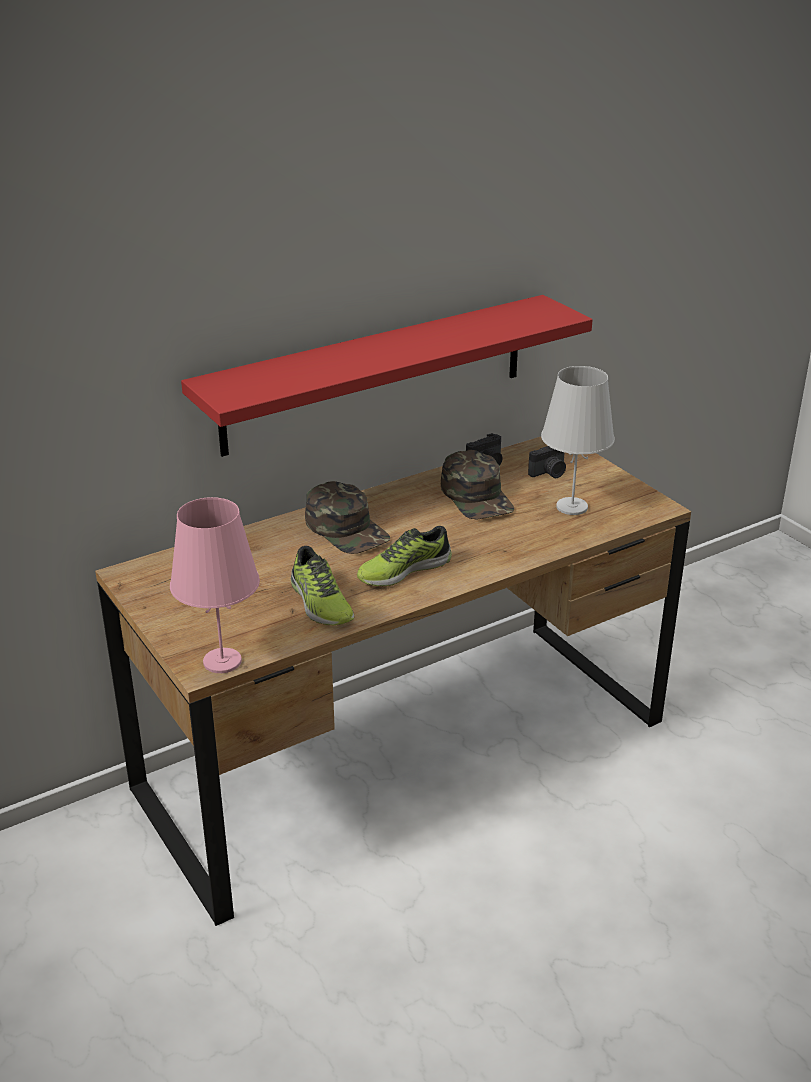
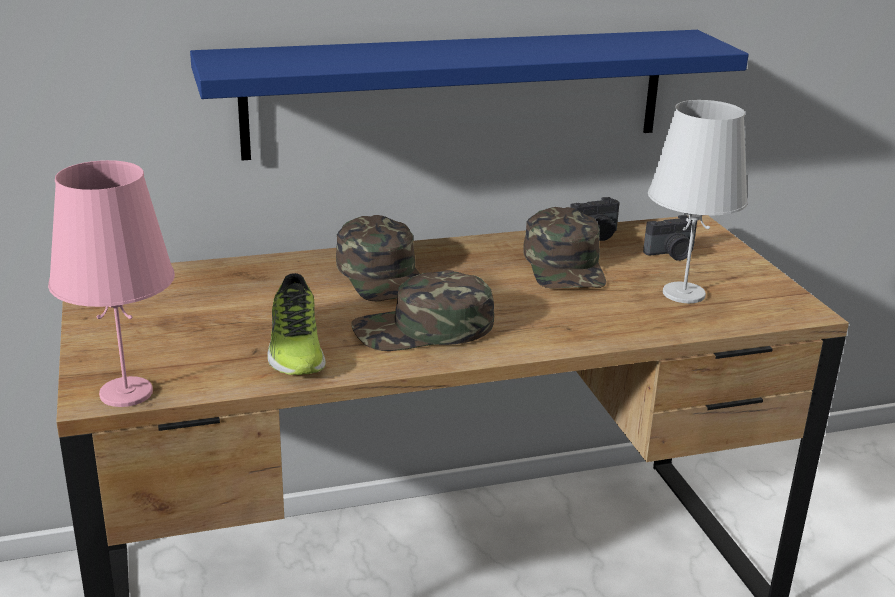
camera: 15 degrees right, 5 degrees down
(376, 374) = (458, 93): red shelf -> blue shelf
(403, 570) = (423, 329): shoe -> green cap

